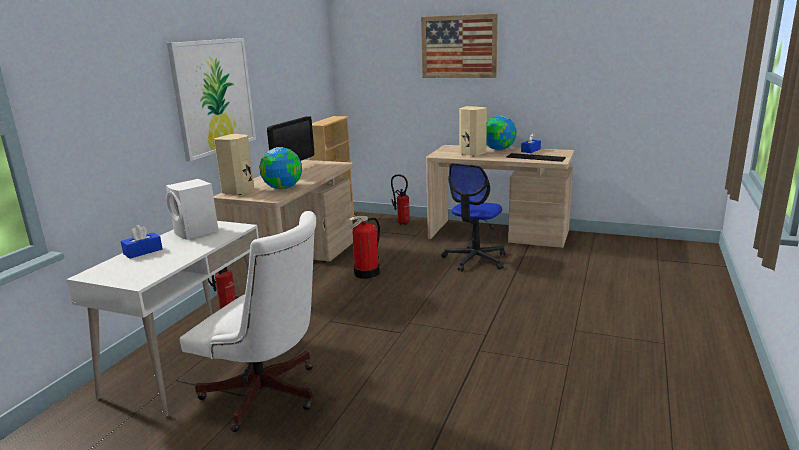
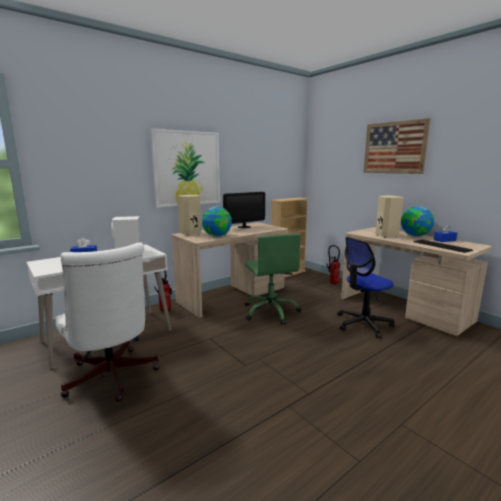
camera: 30 degrees right, 5 degrees down
(367, 273) = (271, 311): fire extinguisher -> green office chair

